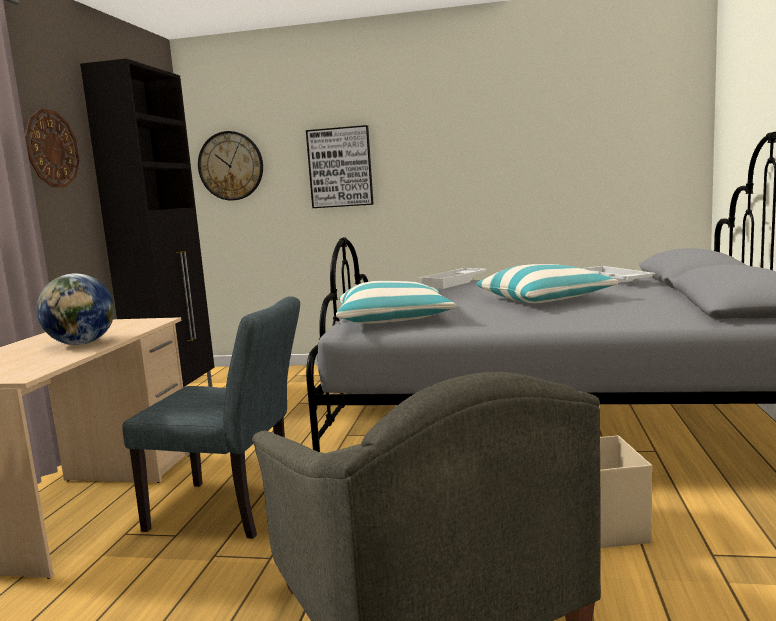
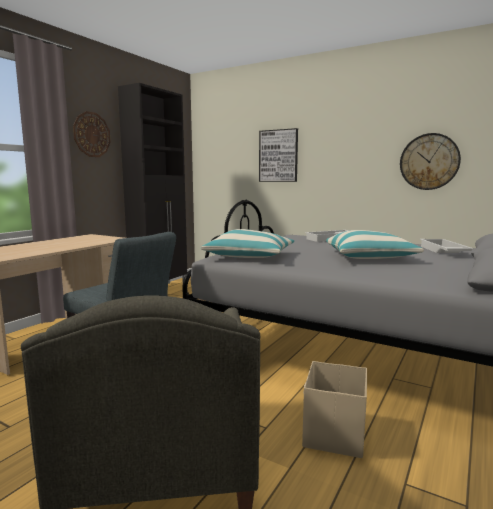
camera: 20 degrees right, 0 degrees up
(82, 343) = (63, 245): globe -> none
(231, 166) = (216, 152): wall clock -> wall clock (429, 162)

